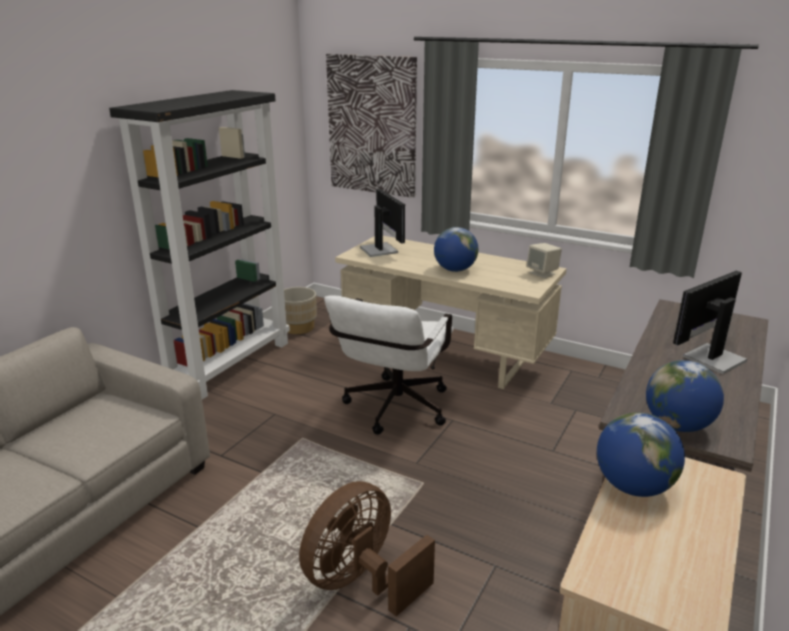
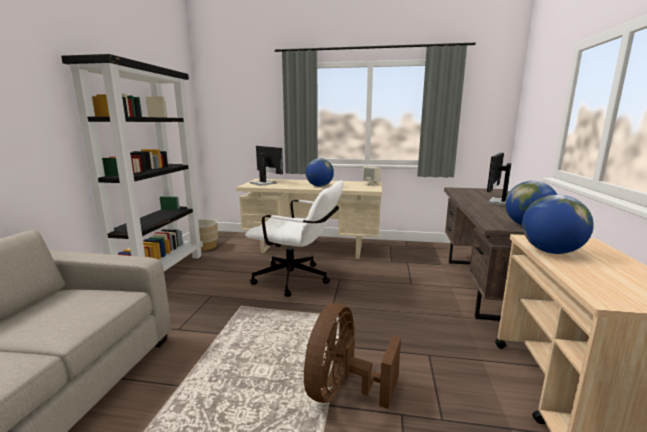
camera: 20 degrees left, 10 degrees down
(372, 125) = (246, 110): picture -> none
(393, 411) = (297, 280): white office chair -> white office chair turned 75 degrees counterclockwise

